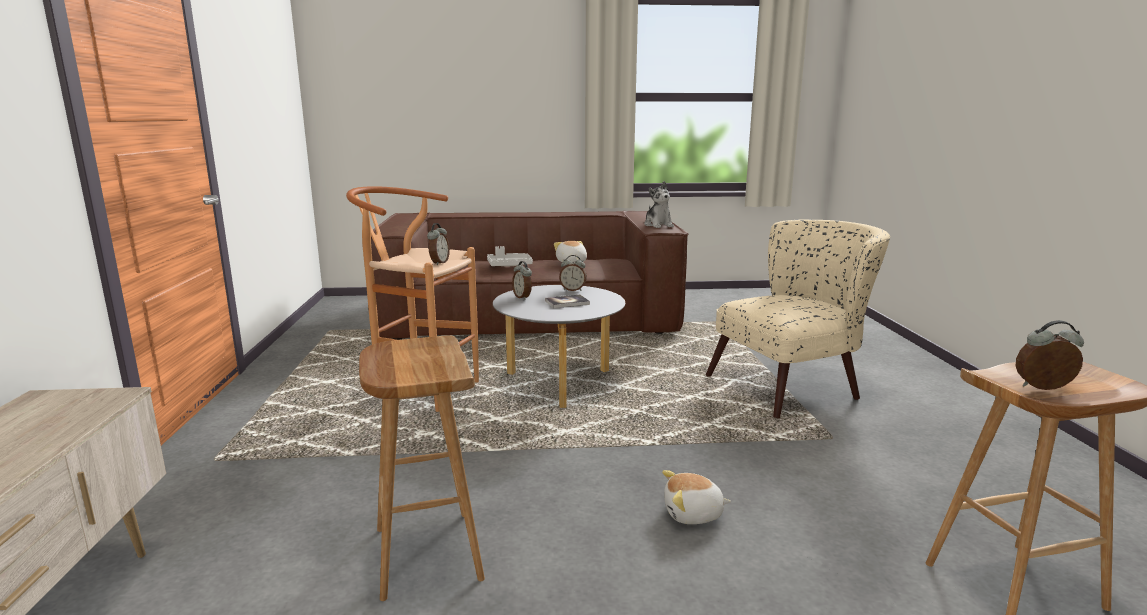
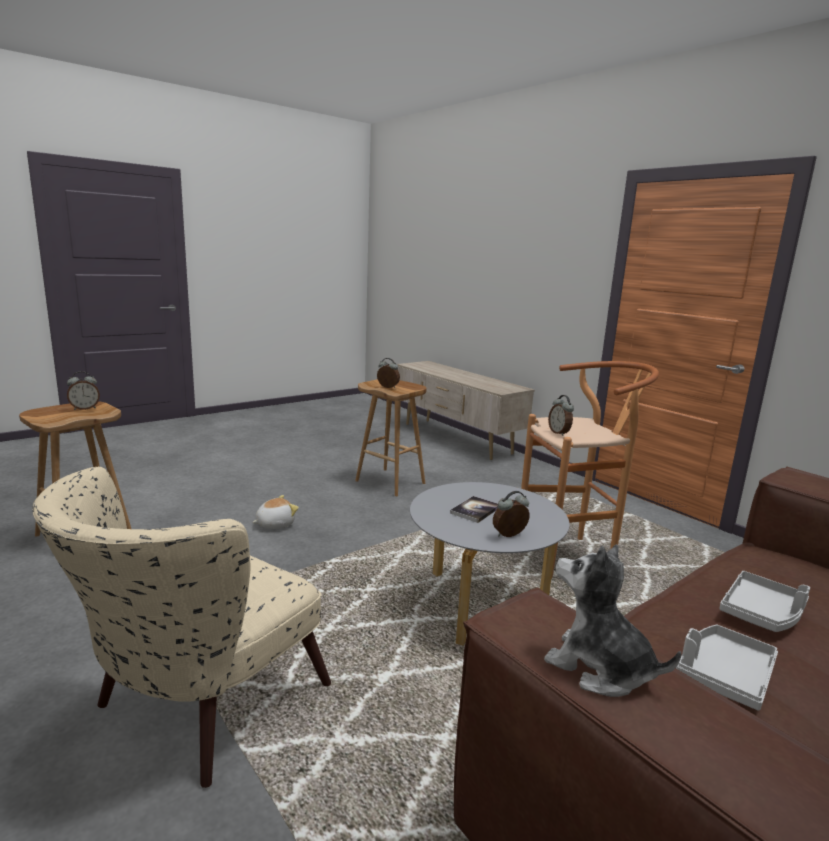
camera: 145 degrees right, 0 degrees up
(523, 297) = (530, 508): alarm clock -> alarm clock (387, 387)
(571, 262) = (724, 674): plush toy -> grey tray

